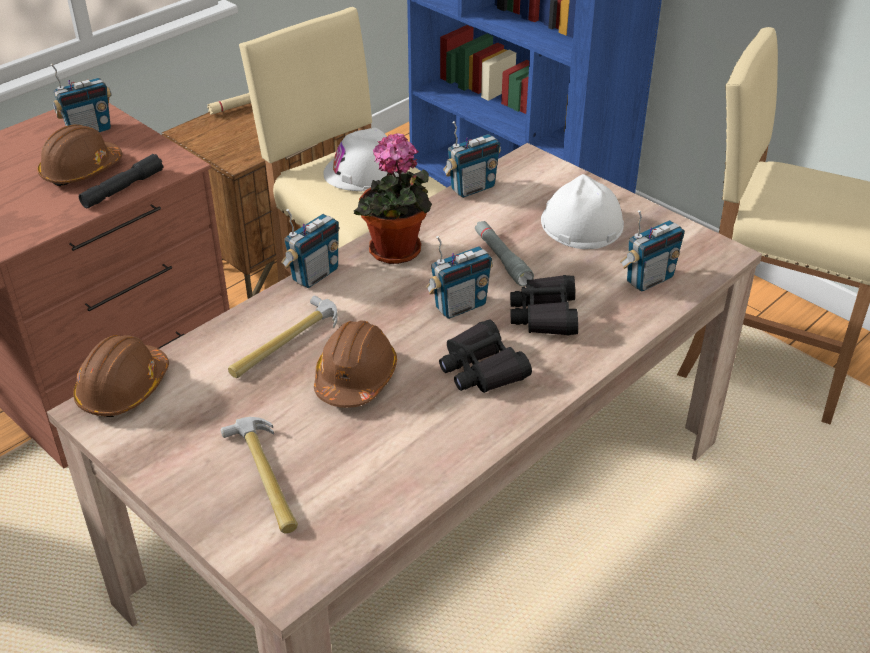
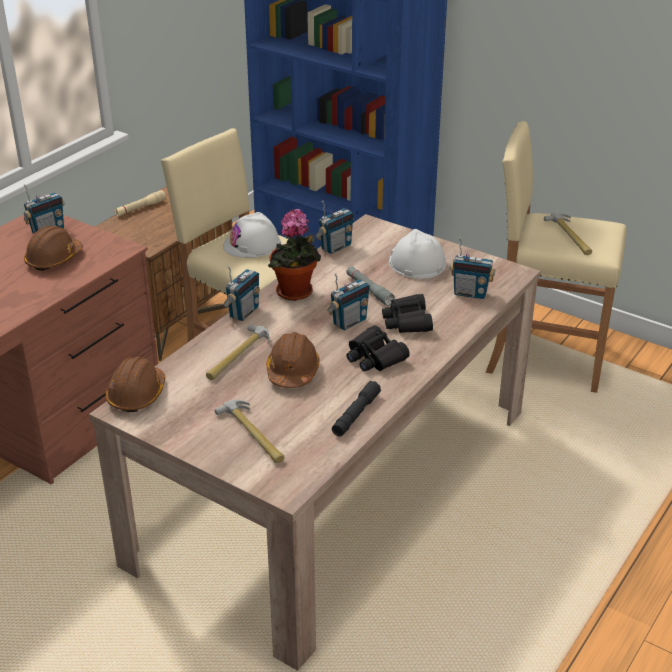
camera: 10 degrees left, 5 degrees down
(123, 189) = (90, 268): black flashlight -> black flashlight (356, 414)
(649, 279) = (470, 293): radio -> radio turned 60 degrees clockwise
(818, 202) = (570, 236): none -> hammer

